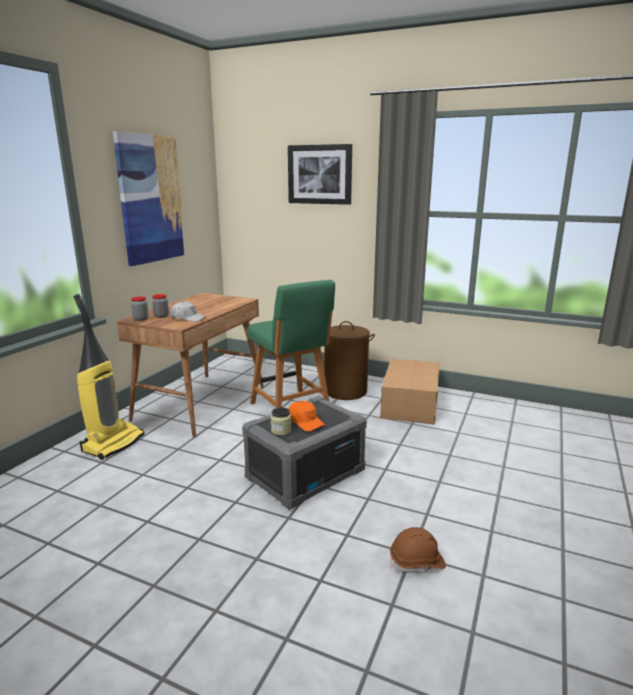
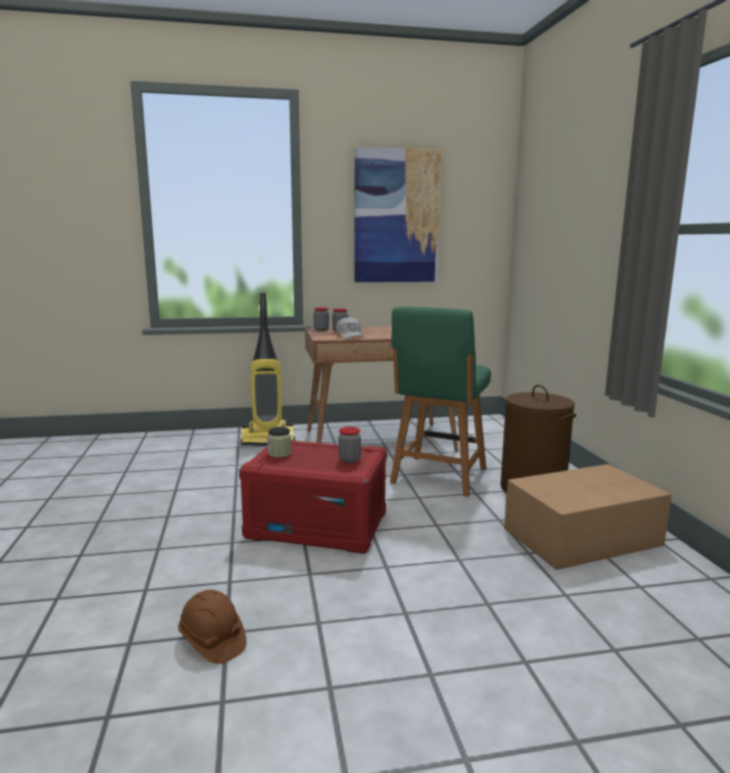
camera: 55 degrees right, 5 degrees down
(305, 422) = (312, 457): orange cap -> none
(305, 473) = (318, 525): grey storage box -> red storage box
(319, 174) = (589, 180): picture -> none
(327, 412) = (349, 460): none -> jar

